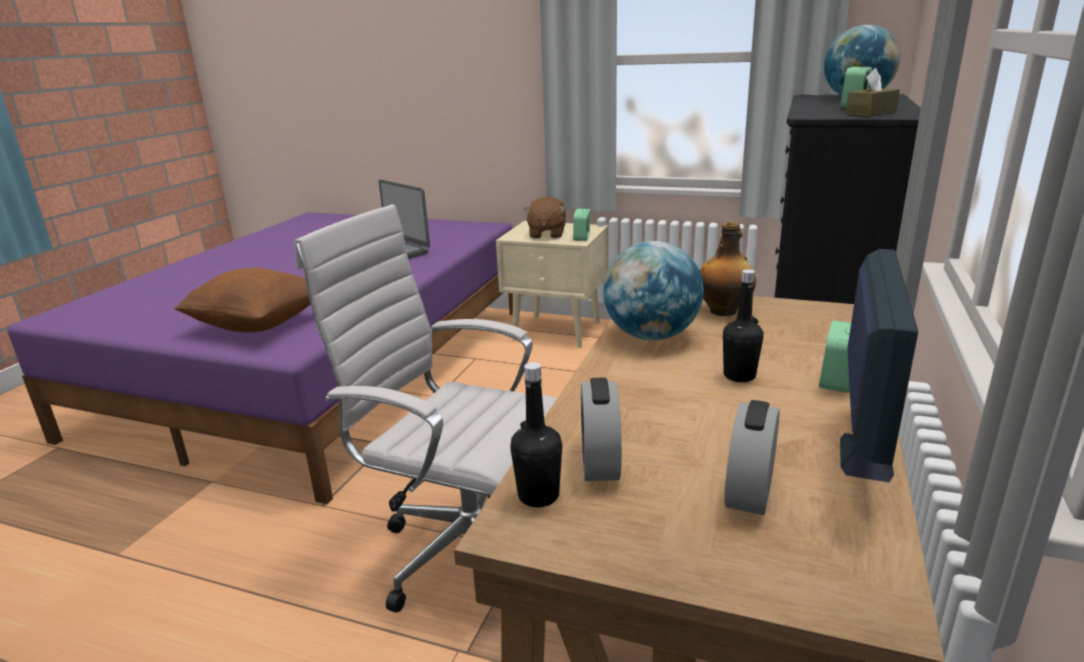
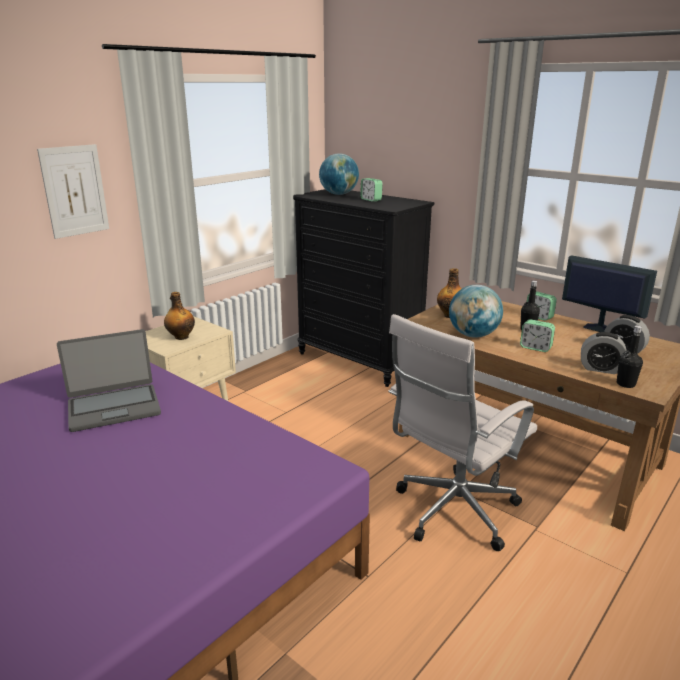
camera: 70 degrees left, 0 degrees up
(258, 325) = (255, 486): brown pillow -> none
(495, 53) = (74, 191): none -> picture
(546, 234) = (181, 337): brown plush toy -> bottle
(582, 237) = (210, 328): alarm clock -> alarm clock (535, 348)
(871, 113) = (399, 202): brown tissue box -> none

